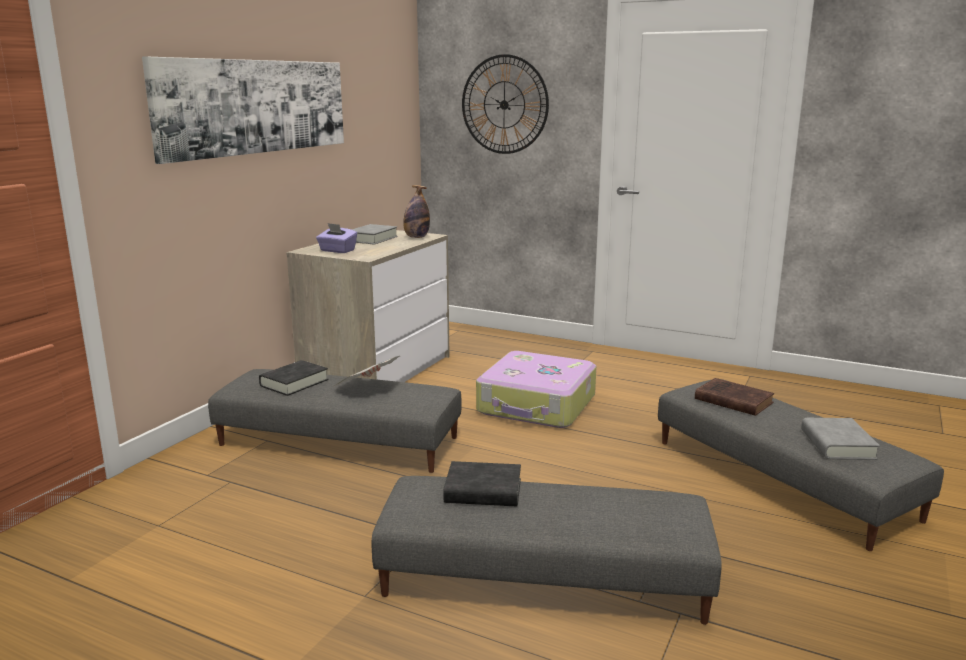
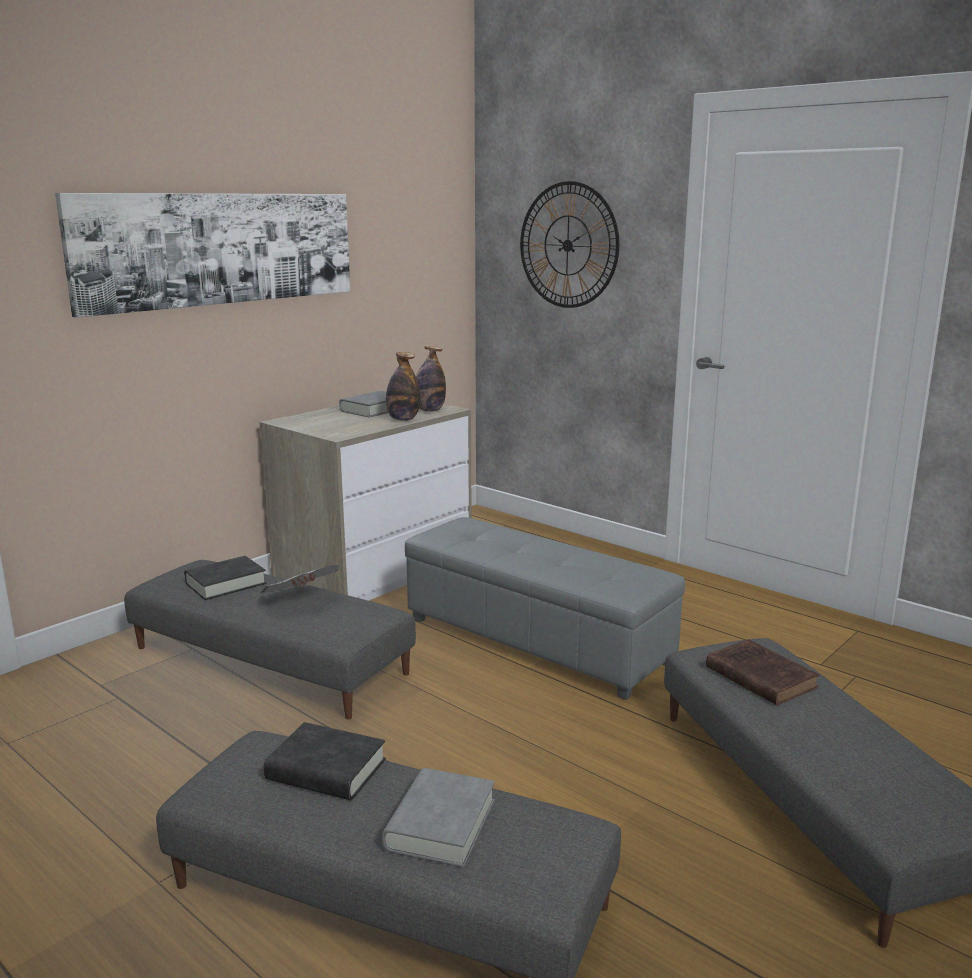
camera: 15 degrees right, 0 degrees up
(337, 251) = (317, 424): purple tissue box -> none
(403, 244) = (403, 419): none -> bottle
(537, 405) = (538, 640): suitcase -> grey ottoman
(837, 445) = (872, 772): grey book -> grey book (440, 825)

